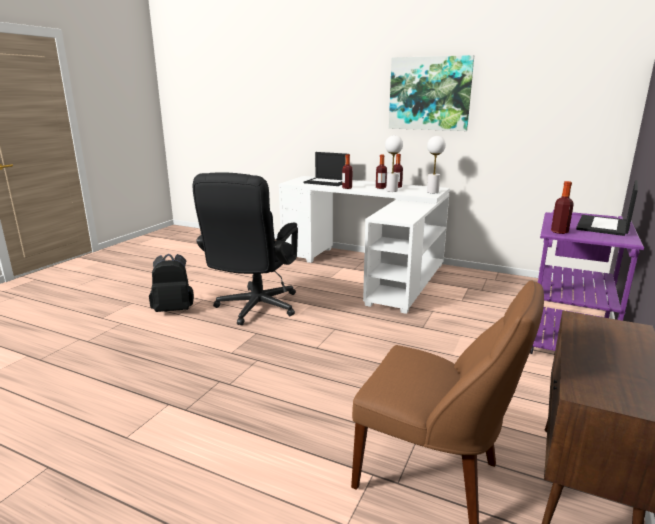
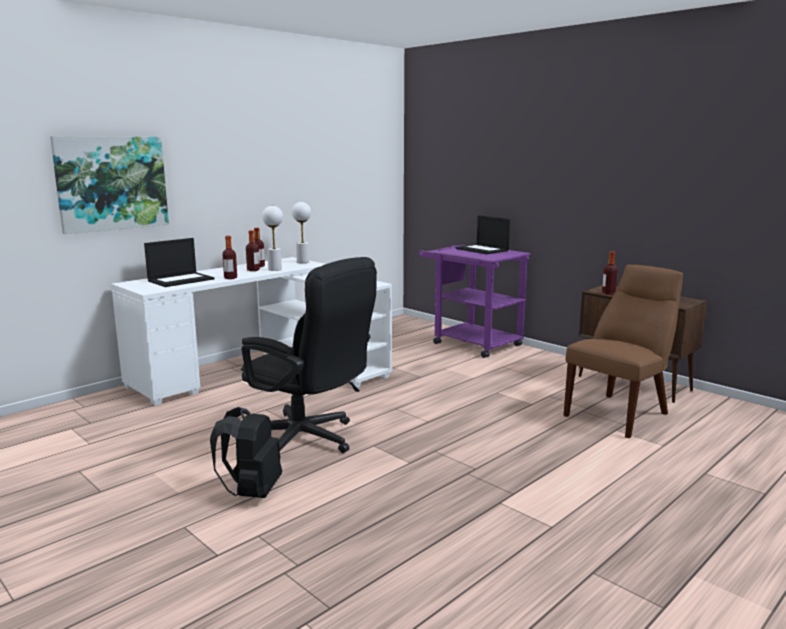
camera: 70 degrees left, 5 degrees down
(429, 93) = (259, 158): picture -> picture (112, 183)
(559, 232) = (489, 257): bottle -> bottle (608, 293)

